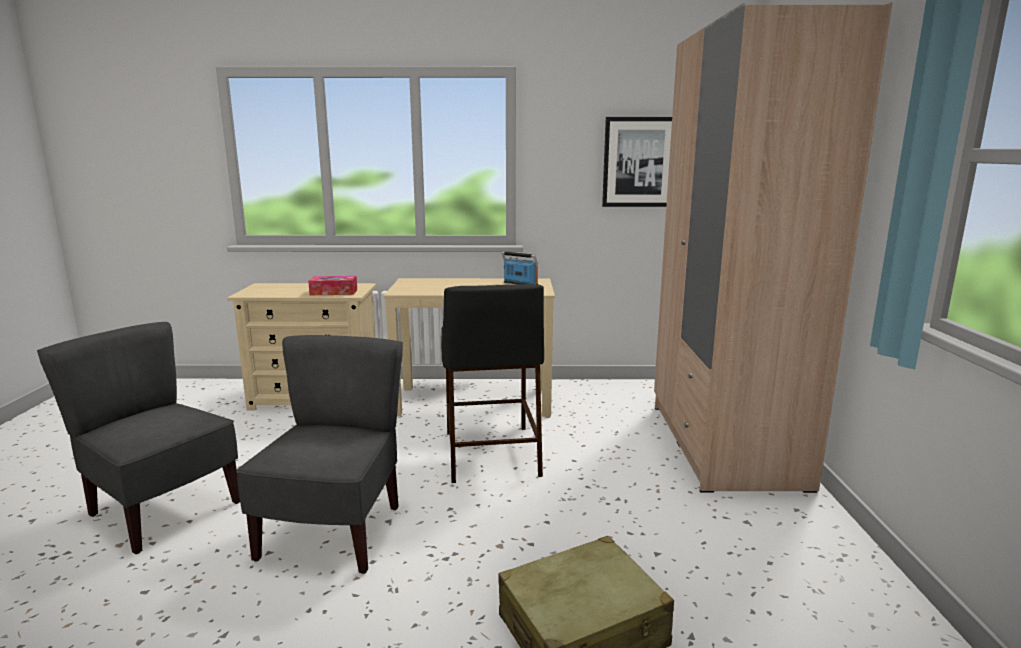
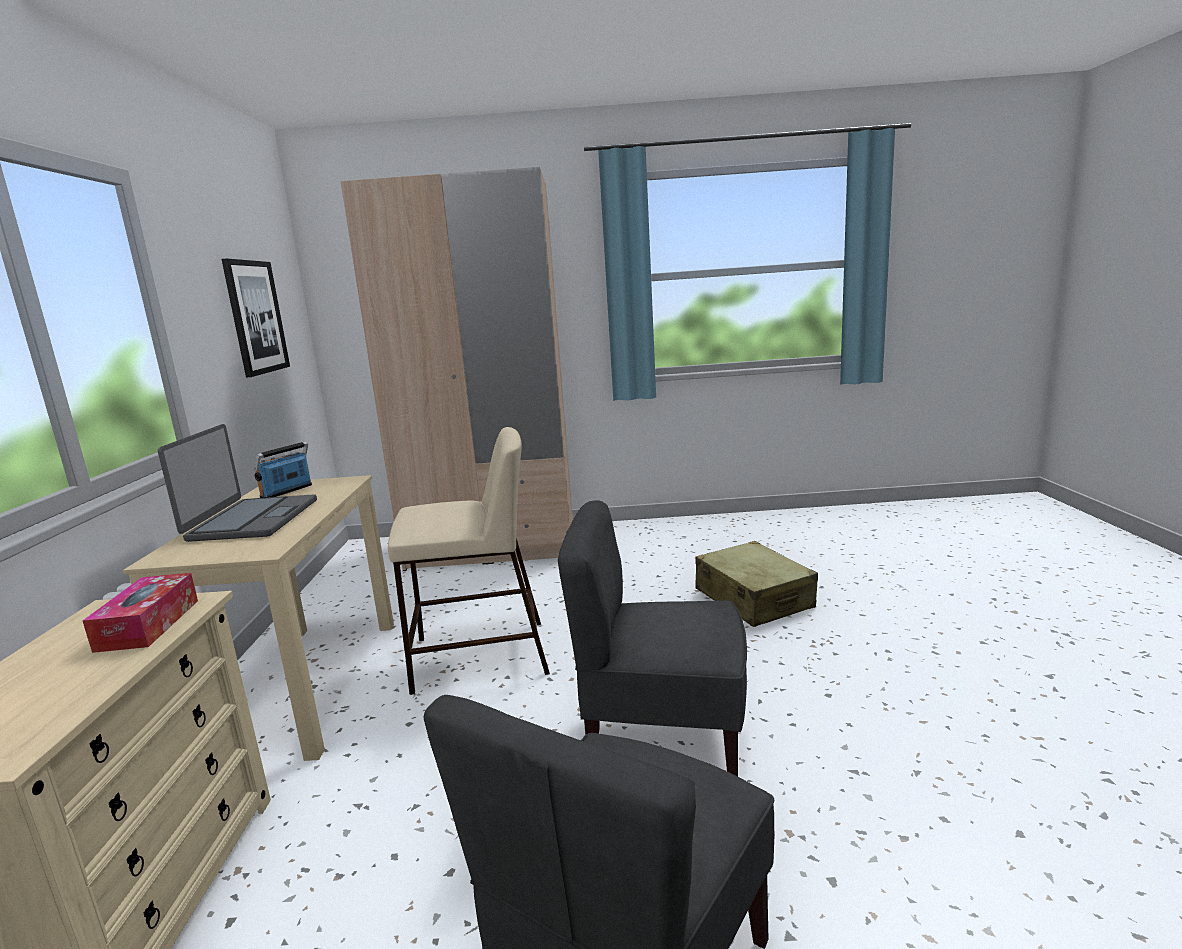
camera: 90 degrees left, 0 degrees up
(460, 284) = (252, 520): none -> laptop
(490, 452) = (478, 656): black stool -> beige stool

